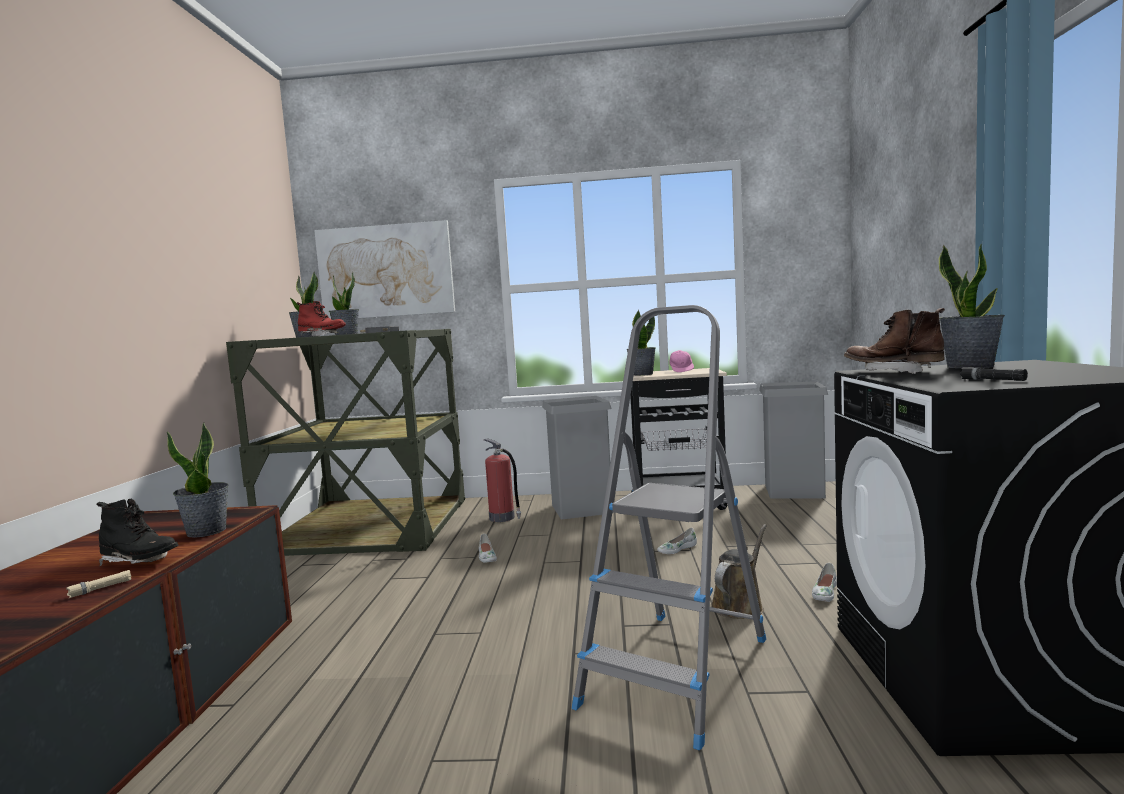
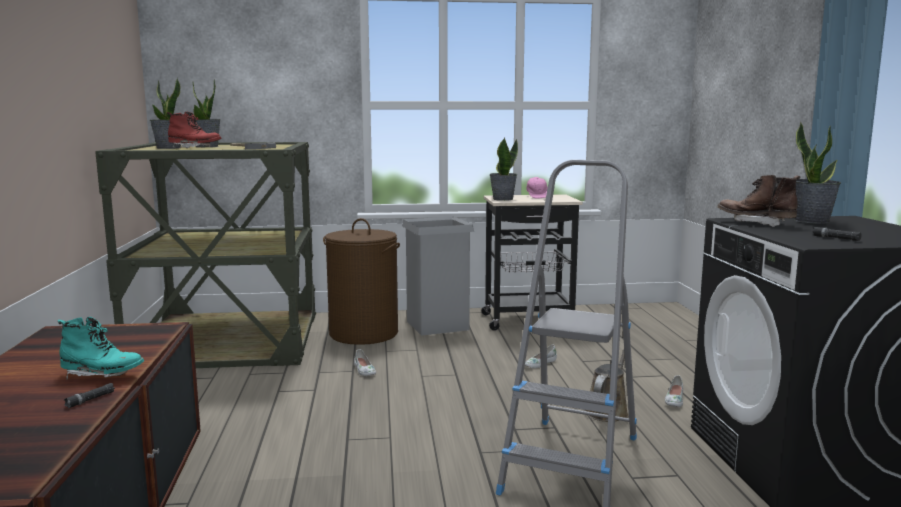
camera: 10 degrees left, 5 degrees up
(100, 588) = (90, 400): beige flashlight -> black flashlight
(140, 562) = (102, 376): black boot -> turquoise boot
(207, 531) = (141, 347): potted plant -> none
(386, 271) = (240, 77): picture -> none
(503, 518) = (363, 333): fire extinguisher -> brown laundry basket
(794, 491) = (629, 311): grey trash can -> none

